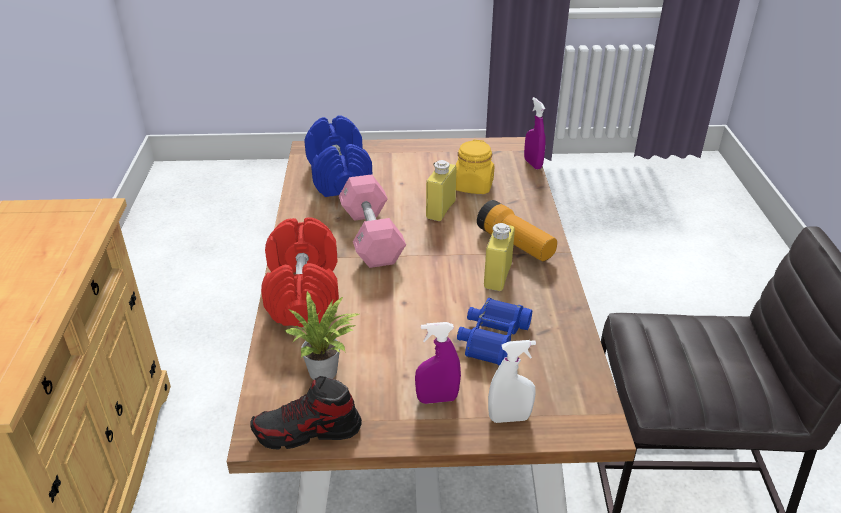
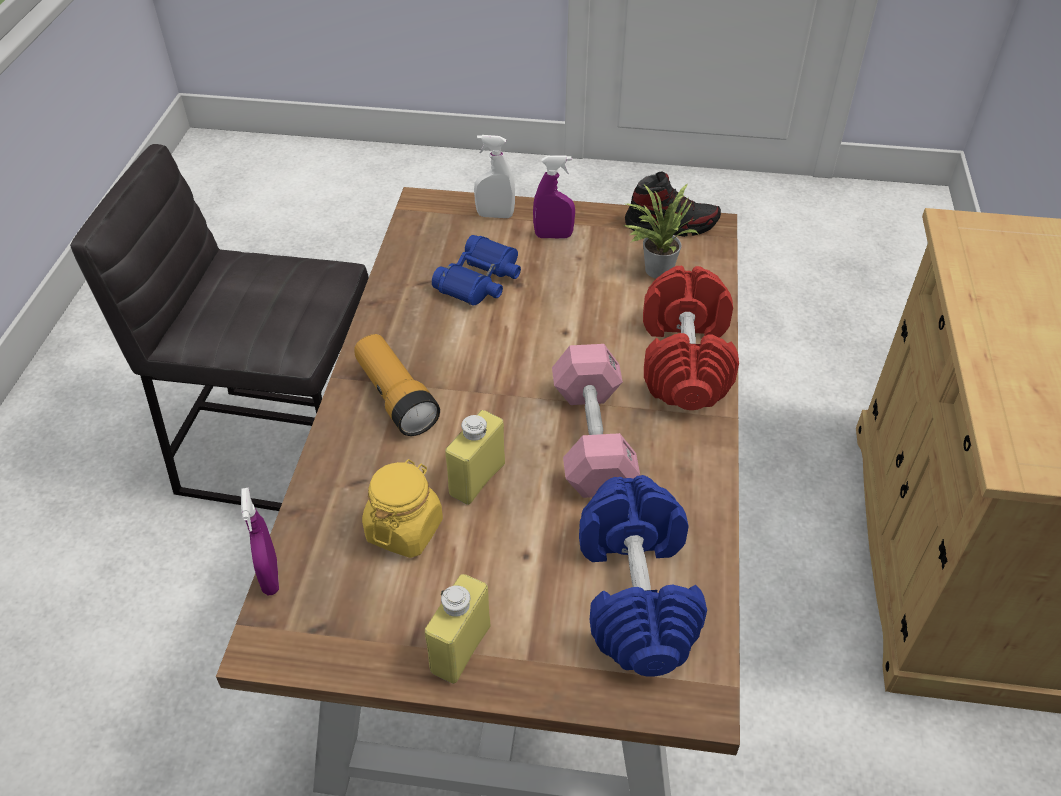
camera: 170 degrees left, 10 degrees up
(497, 276) = (442, 352): yellow bottle -> yellow bottle (460, 649)

